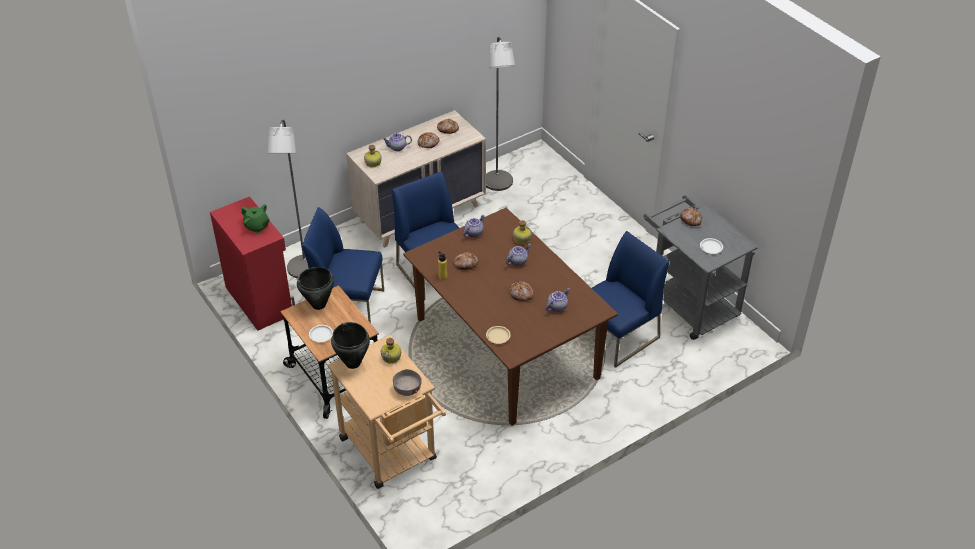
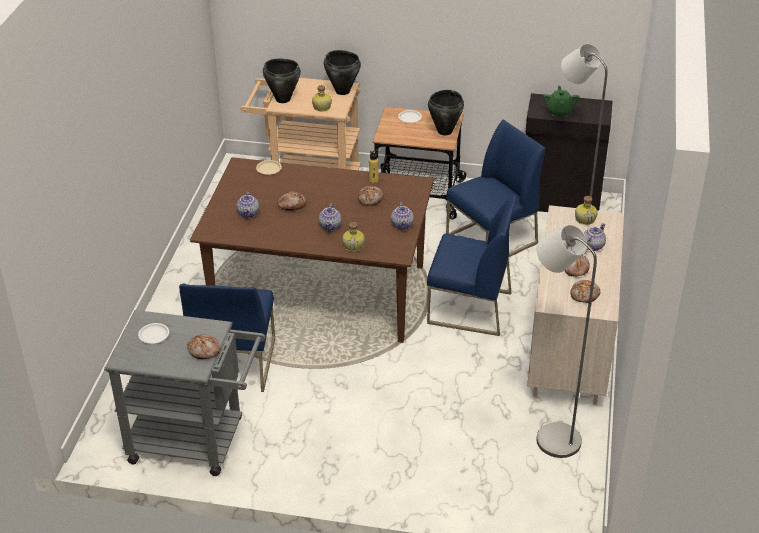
camera: 135 degrees right, 5 degrees down
(257, 226) = (559, 112): green teapot -> green teapot turned 105 degrees clockwise
(260, 300) = (560, 202): red cabinet -> black cabinet
(407, 388) = (283, 99): grey bowl -> black cooking pot

